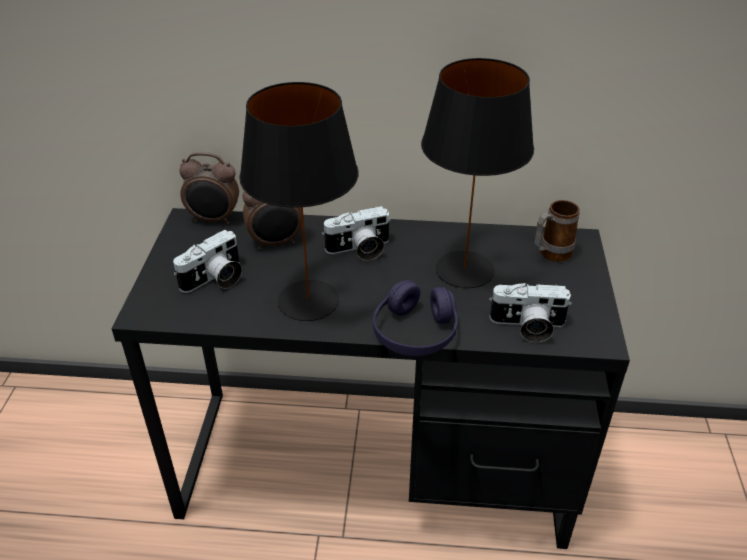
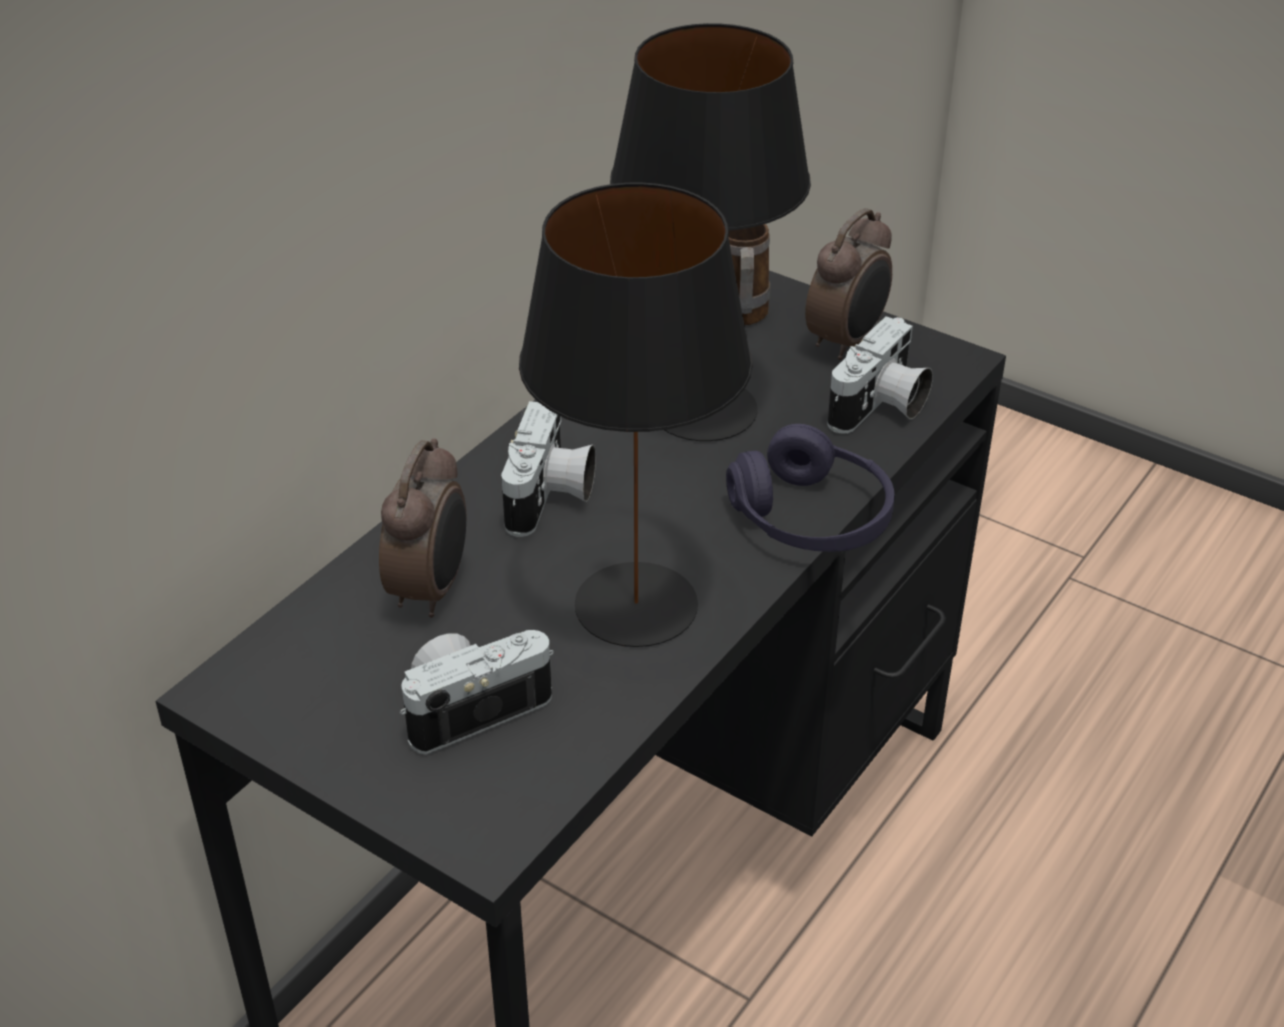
camera: 60 degrees left, 0 degrees up
(214, 219) = (268, 649): alarm clock -> alarm clock (847, 341)
(215, 280) = (472, 705): camera -> camera turned 105 degrees counterclockwise

